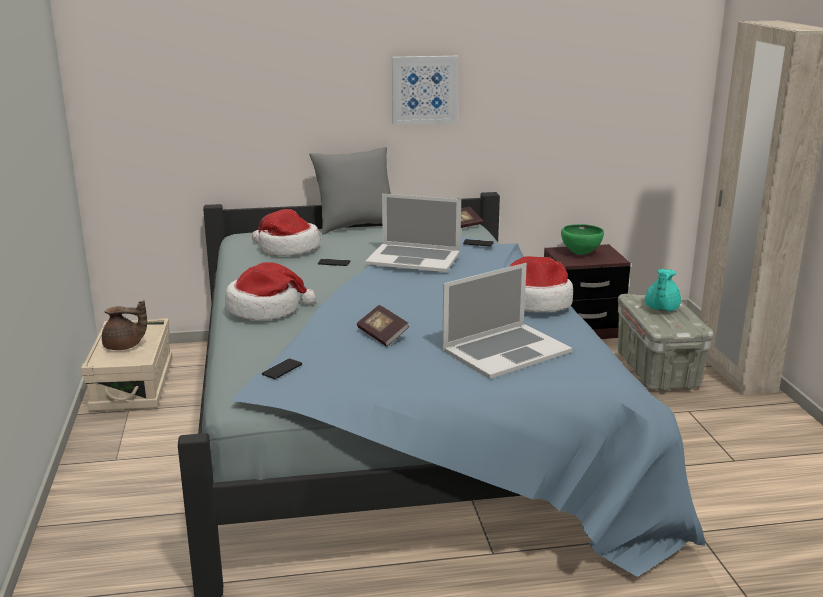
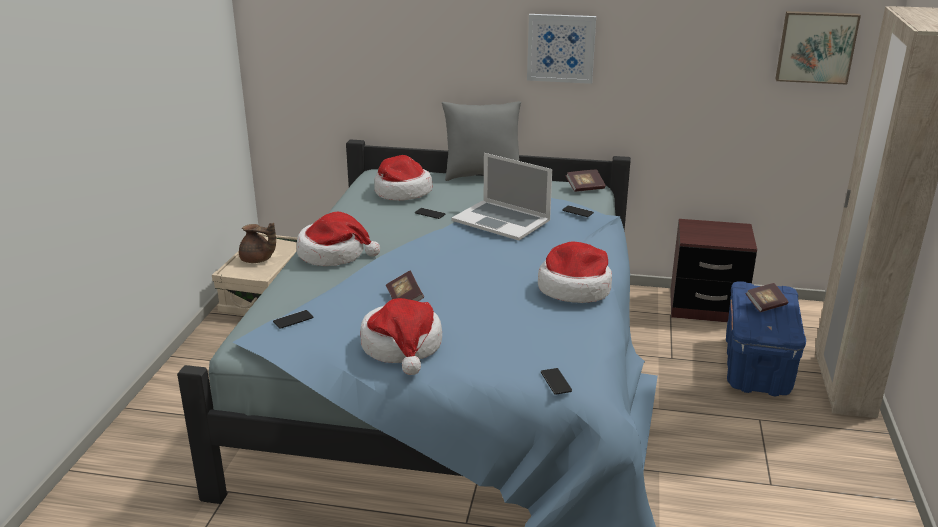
camera: 20 degrees right, 5 degrees up
(418, 374) = (402, 347): none -> hat
(506, 350) = (502, 337): laptop -> none
(581, 253) = (711, 231): green bowl -> none
(589, 377) = (556, 382): none -> phone
(653, 72) = (816, 47): none -> picture
(658, 370) = (757, 368): grey storage box -> blue storage box
(660, 308) = (765, 305): turquoise teapot -> book

